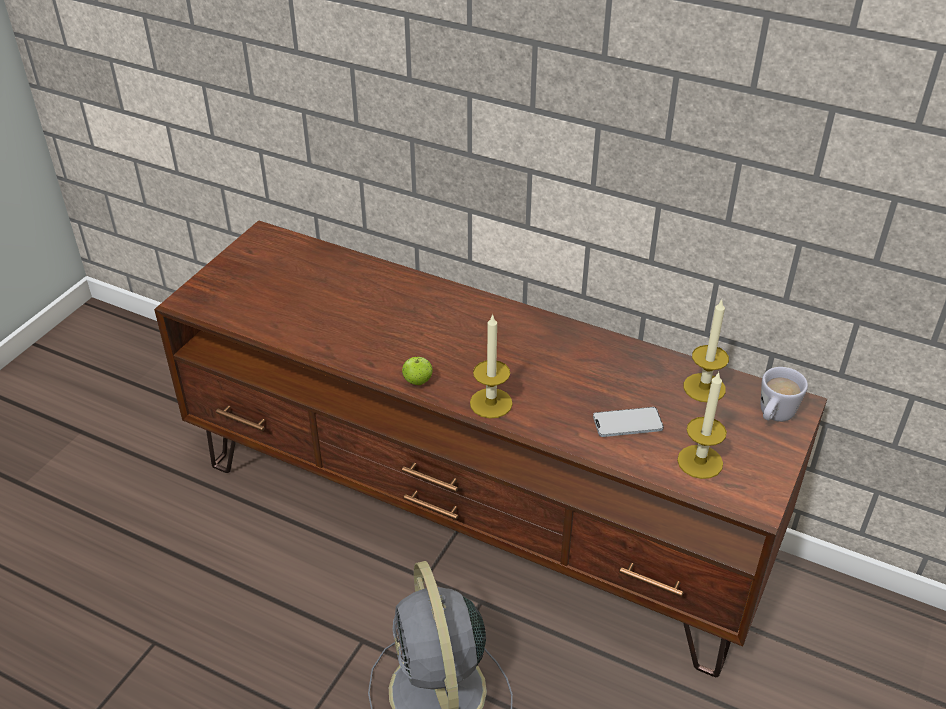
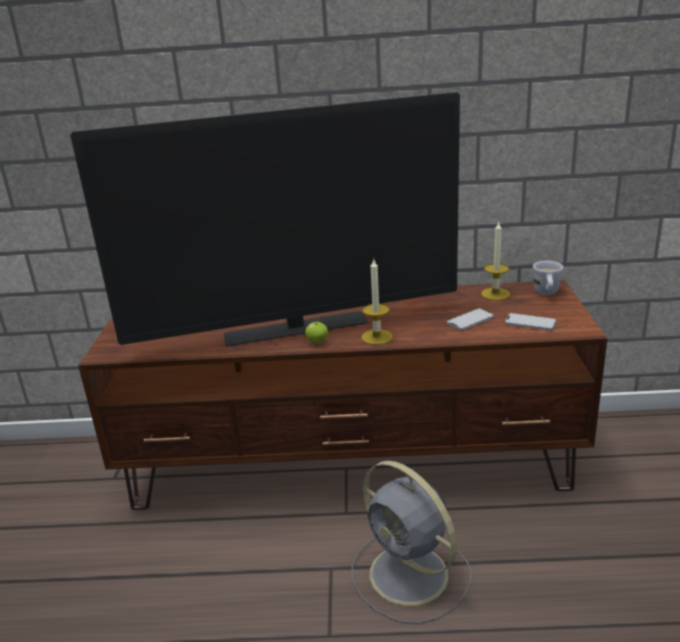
camera: 25 degrees left, 15 degrees down
(410, 349) = (296, 329): none -> television
(700, 462) = (530, 323): candle -> phone

